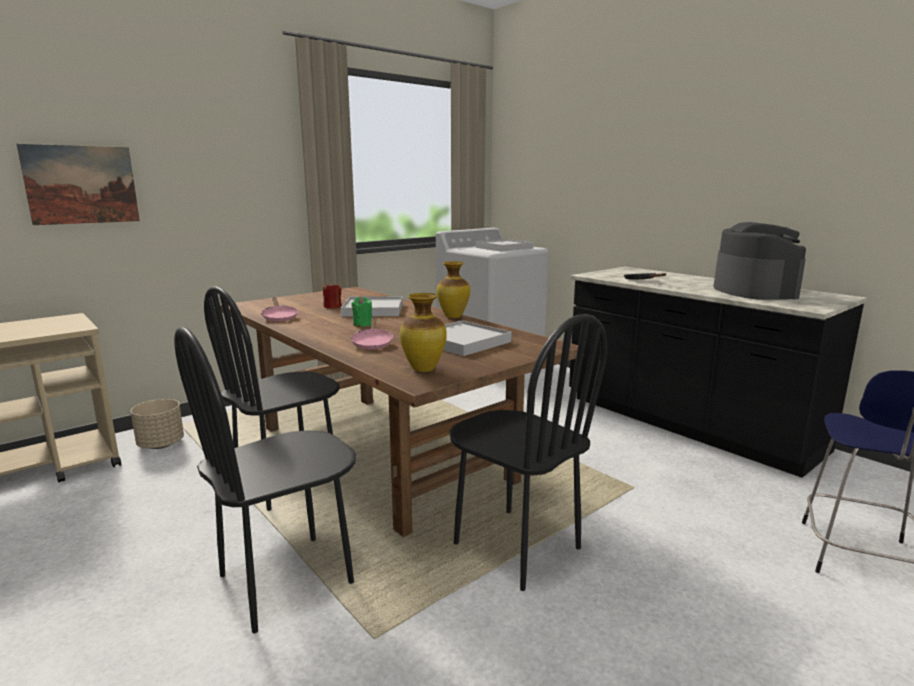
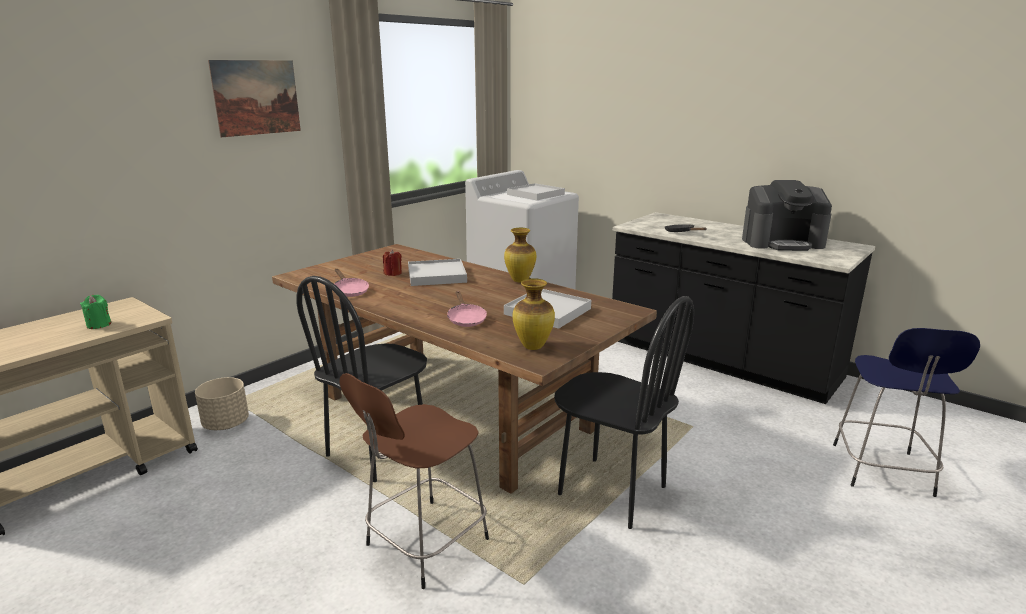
camera: 10 degrees left, 5 degrees up
(82, 185) = (122, 161): picture -> picture (256, 97)
(286, 580) = (424, 544): black chair -> brown stool
(363, 324) = (439, 295): green candle -> green candle (99, 325)
(753, 291) = (782, 242): coffee machine -> coffee machine turned 105 degrees clockwise

